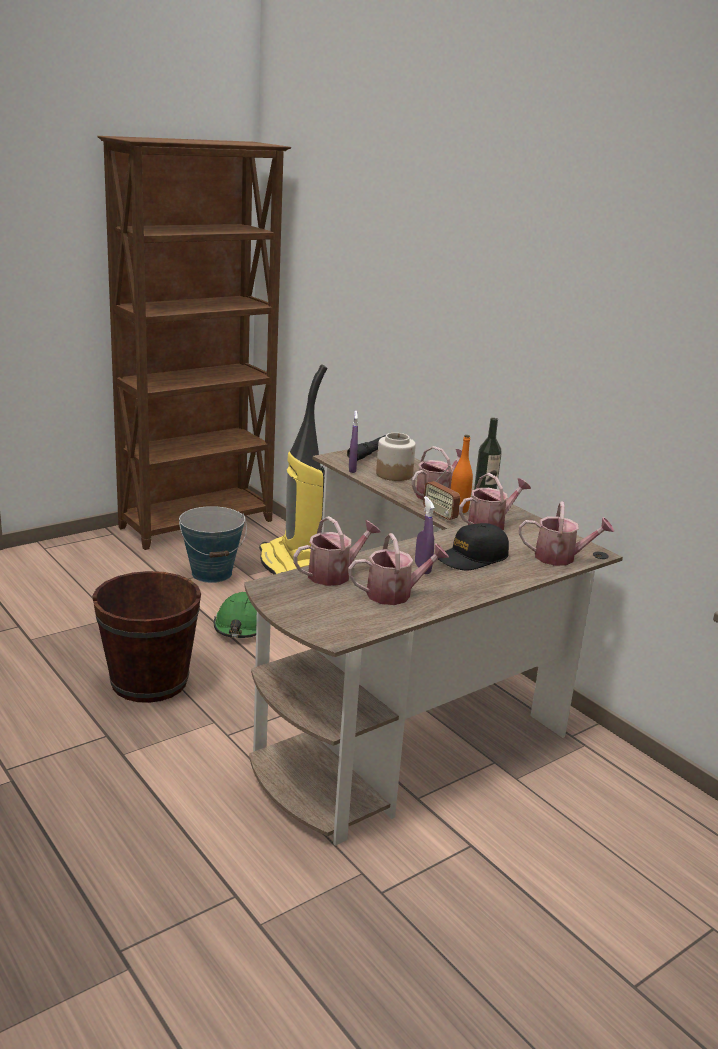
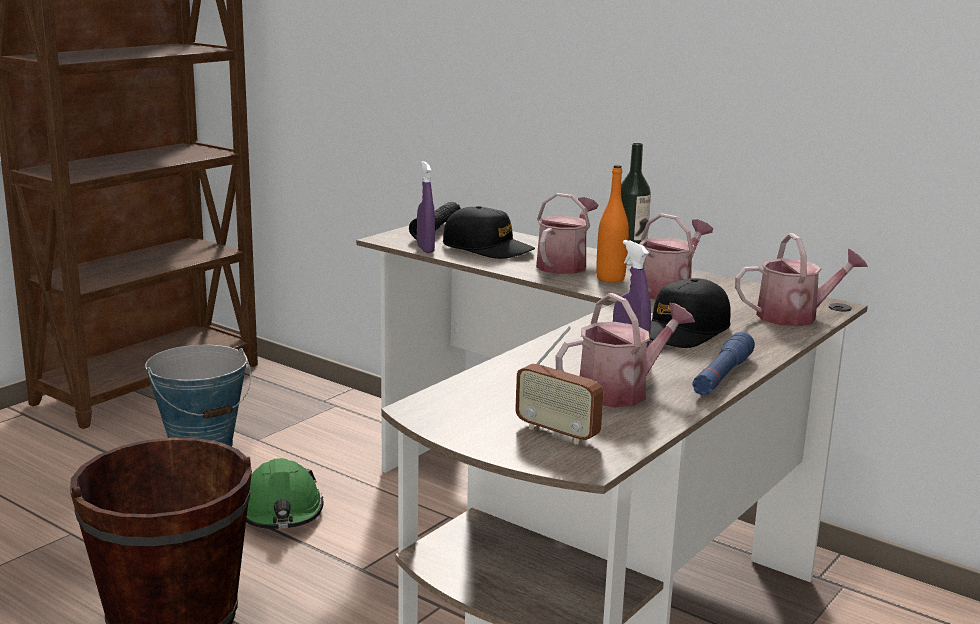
camera: 15 degrees left, 5 degrees down
(290, 563) = (311, 415): vacuum cleaner -> none
(334, 574) = (511, 378): watering can -> none
(394, 474) = (487, 248): jar -> black cap
(440, 515) = (592, 288): radio -> radio (557, 433)
(469, 594) = (722, 376): none -> blue flashlight

